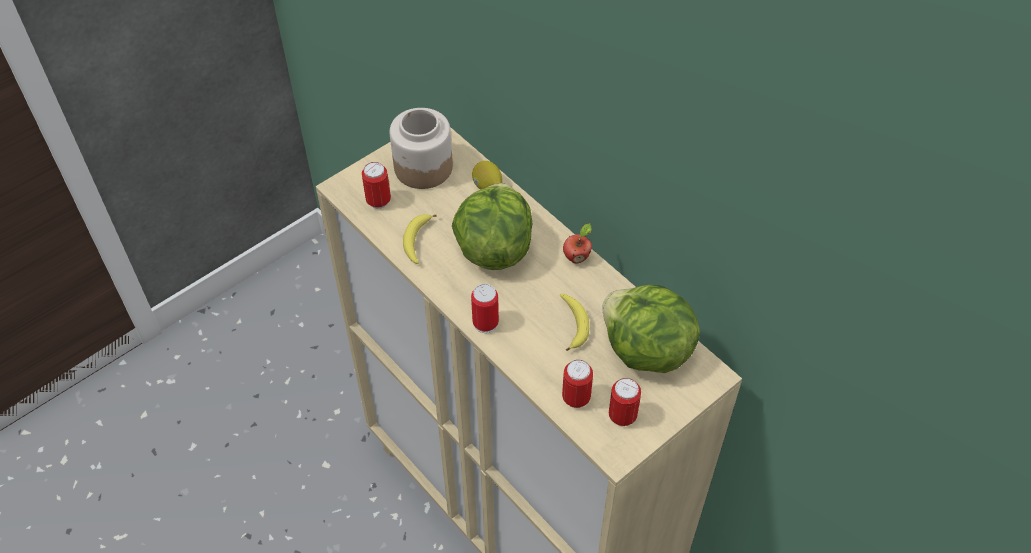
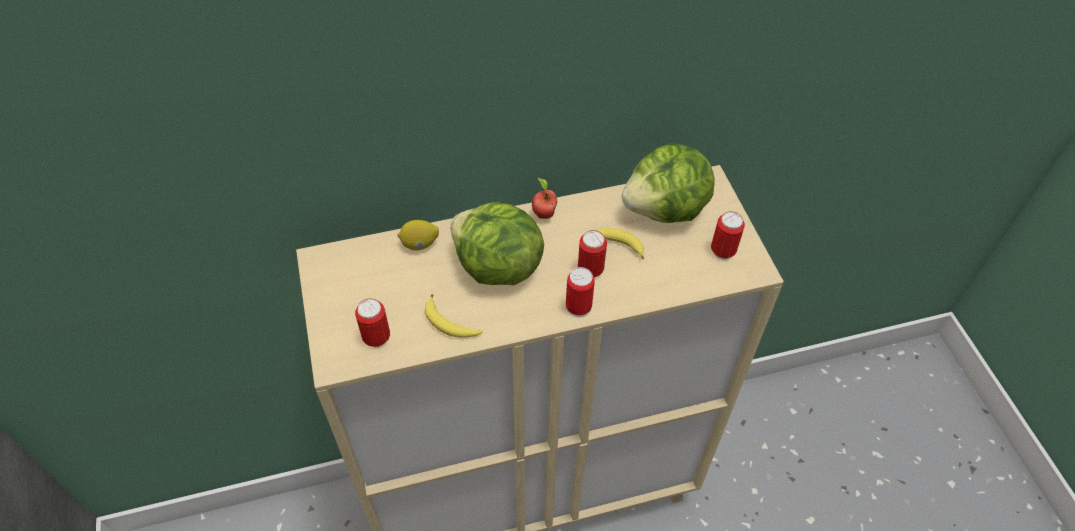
camera: 65 degrees left, 0 degrees up
(422, 167) = (358, 285): jar -> none
(576, 398) = (691, 274): can -> can (590, 270)

